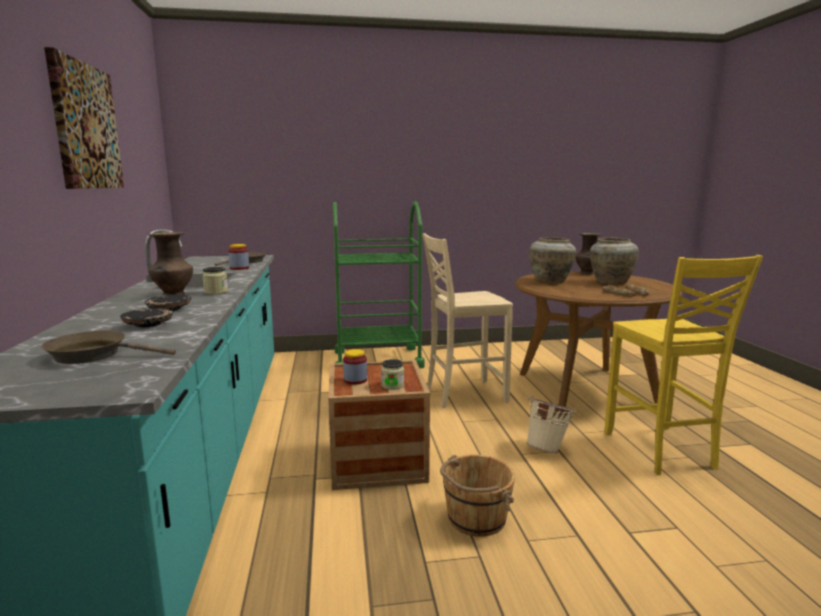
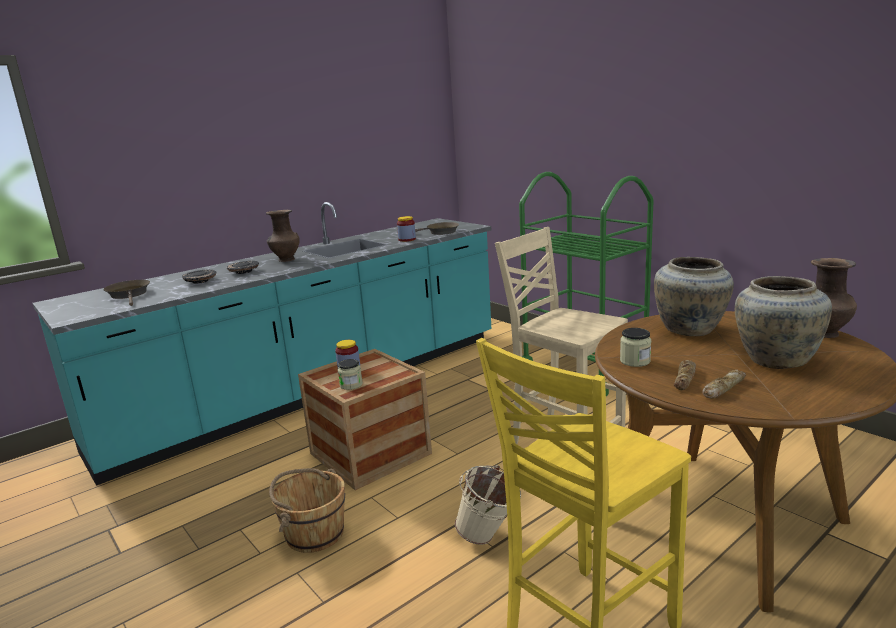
camera: 60 degrees right, 5 degrees up
(85, 127) = (298, 119): picture -> none
(216, 292) = (307, 263): jar -> jar (635, 361)

